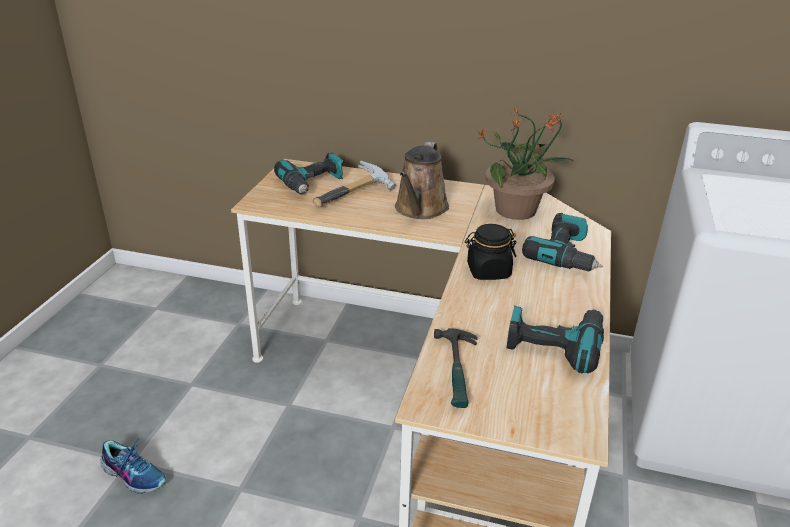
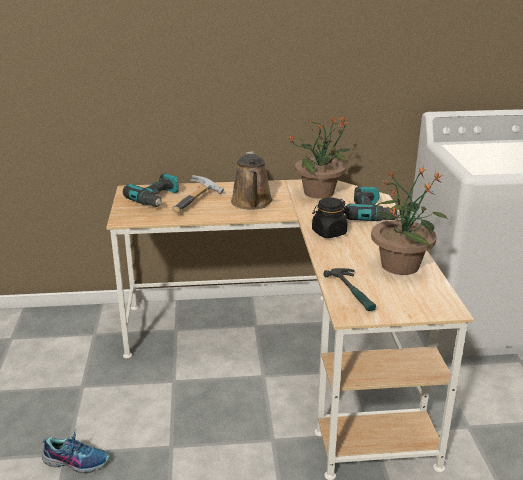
camera: 20 degrees left, 5 degrees down
(554, 343) = (400, 265): power drill -> potted plant

